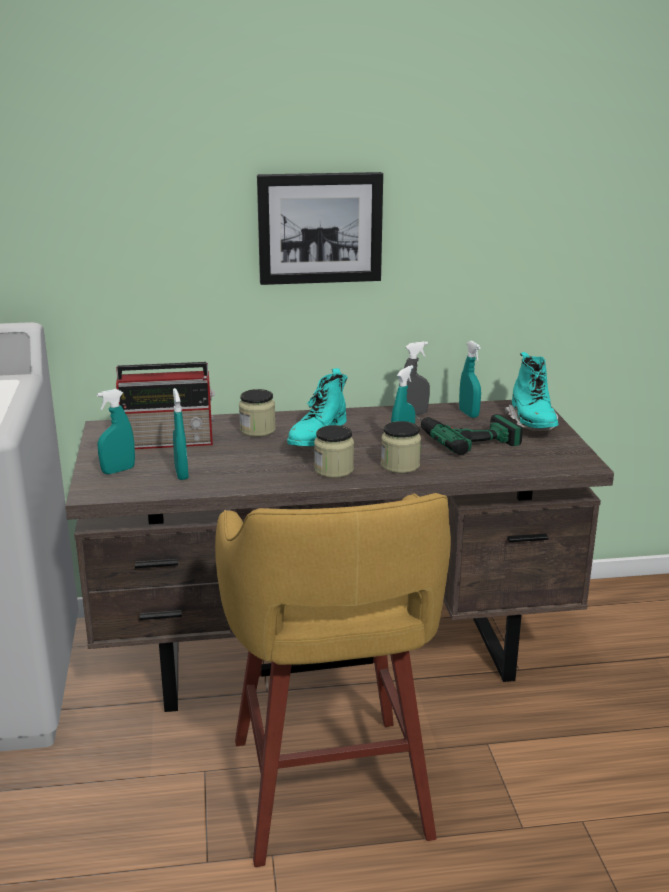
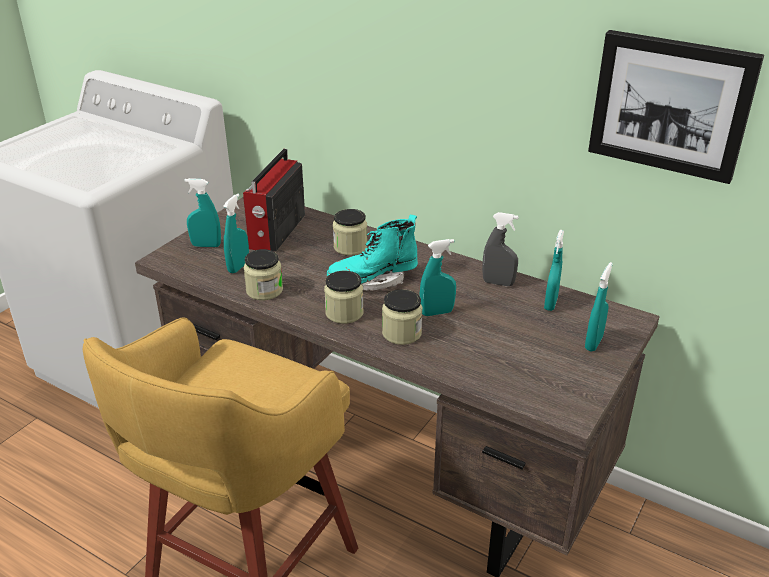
camera: 40 degrees right, 10 degrees up
(170, 441) = (276, 232): radio -> radio turned 75 degrees clockwise
(238, 480) = (264, 290): none -> jar
(319, 228) = (443, 69): picture -> picture (670, 105)
(462, 435) = (507, 325): power drill -> none
(532, 425) = (593, 343): turquoise boot -> turquoise spray bottle

